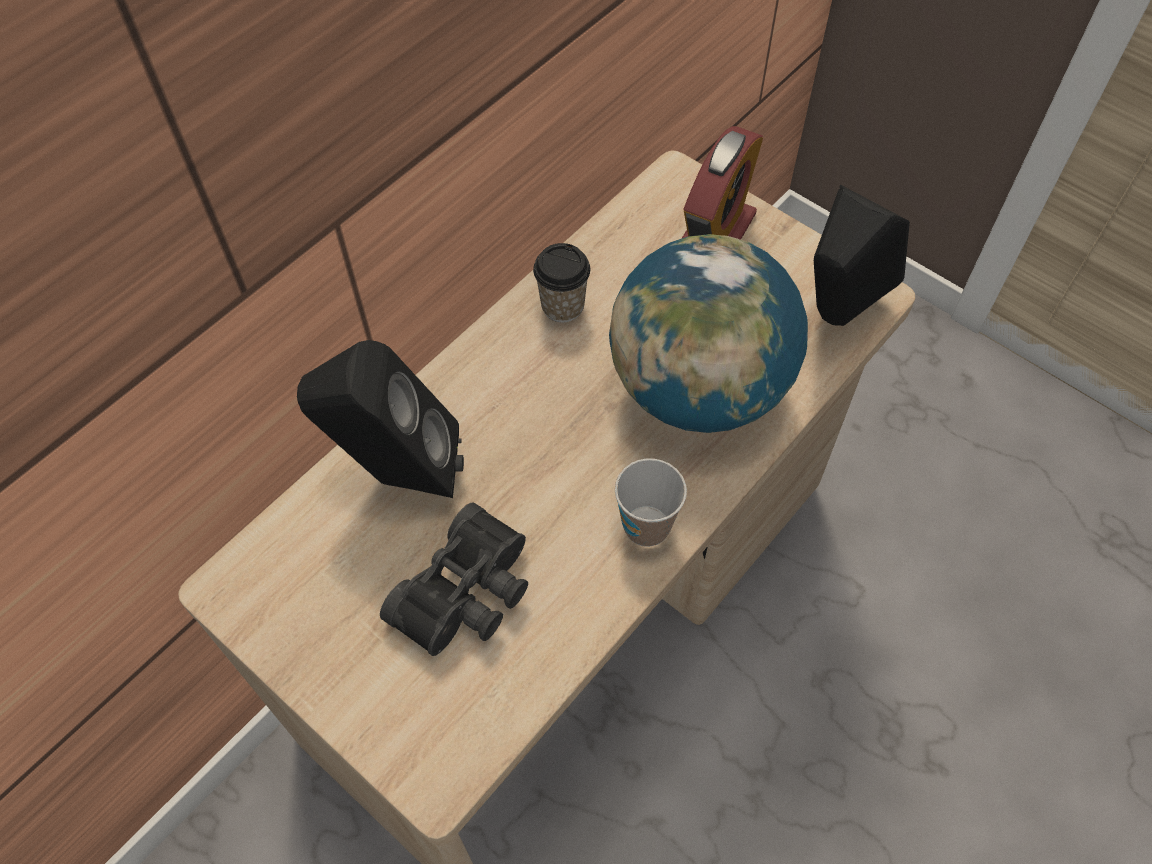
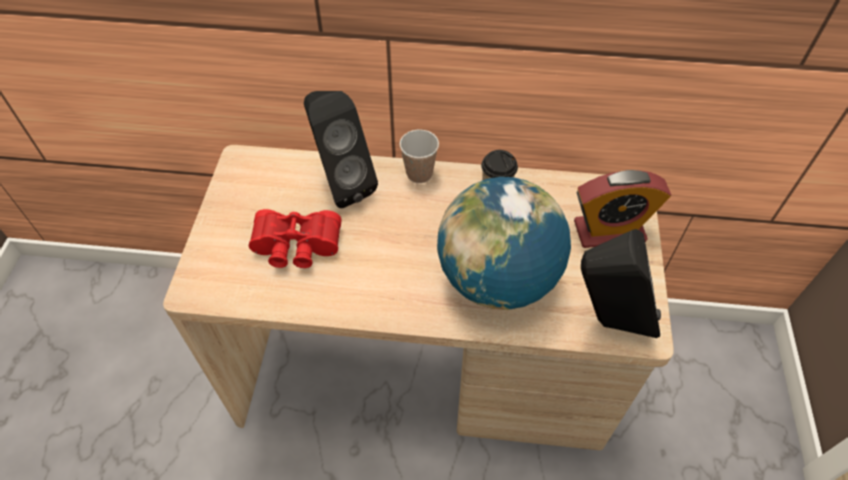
camera: 55 degrees right, 5 degrees down
(469, 594) = (296, 248): black binoculars -> red binoculars
(646, 526) = (390, 301): cup -> cup (419, 174)

